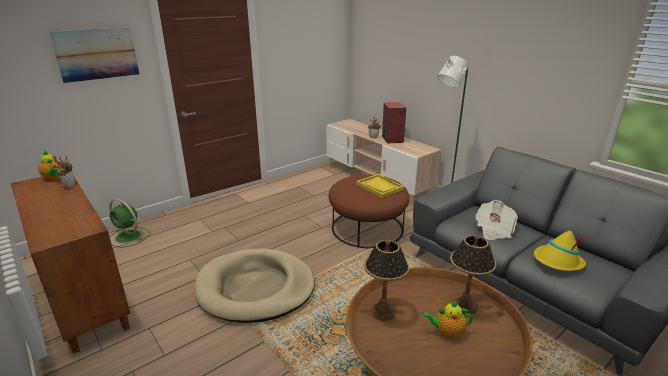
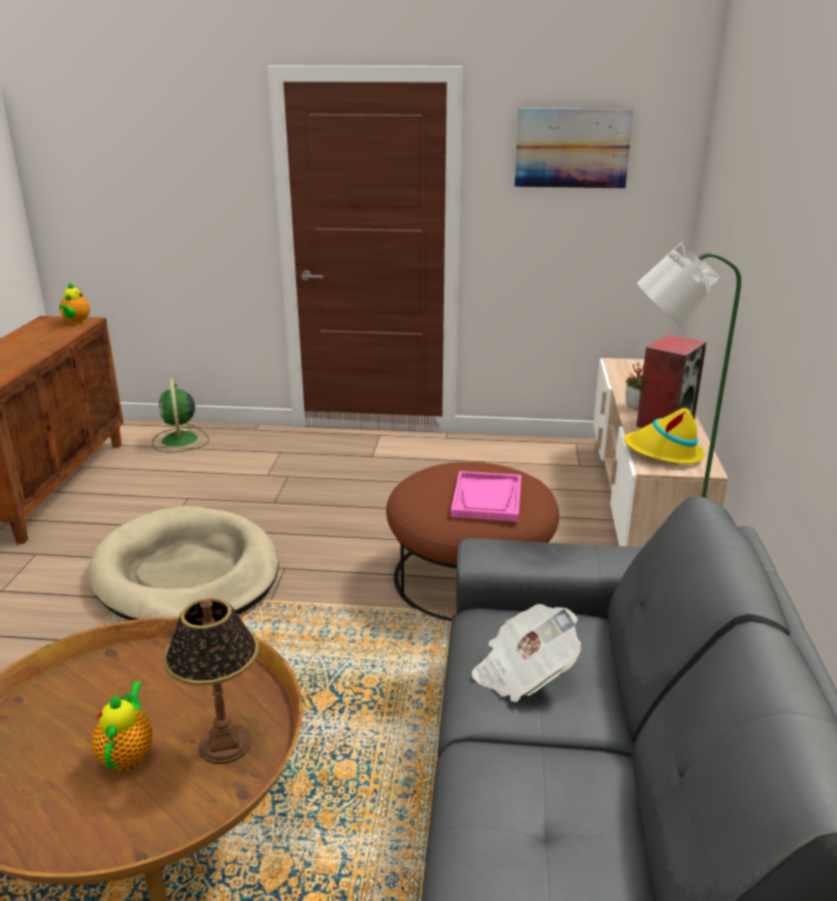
camera: 45 degrees right, 0 degrees up
(69, 186) = (66, 335): potted plant -> none
(97, 54) = (188, 161): picture -> picture (572, 148)
(379, 187) = (487, 499): yellow tray -> pink tray
(383, 311) = (125, 670): table lamp -> none
(447, 332) = (128, 754): teapot -> teapot turned 45 degrees clockwise
(557, 262) = (513, 803): yellow hat -> yellow hat (663, 453)

